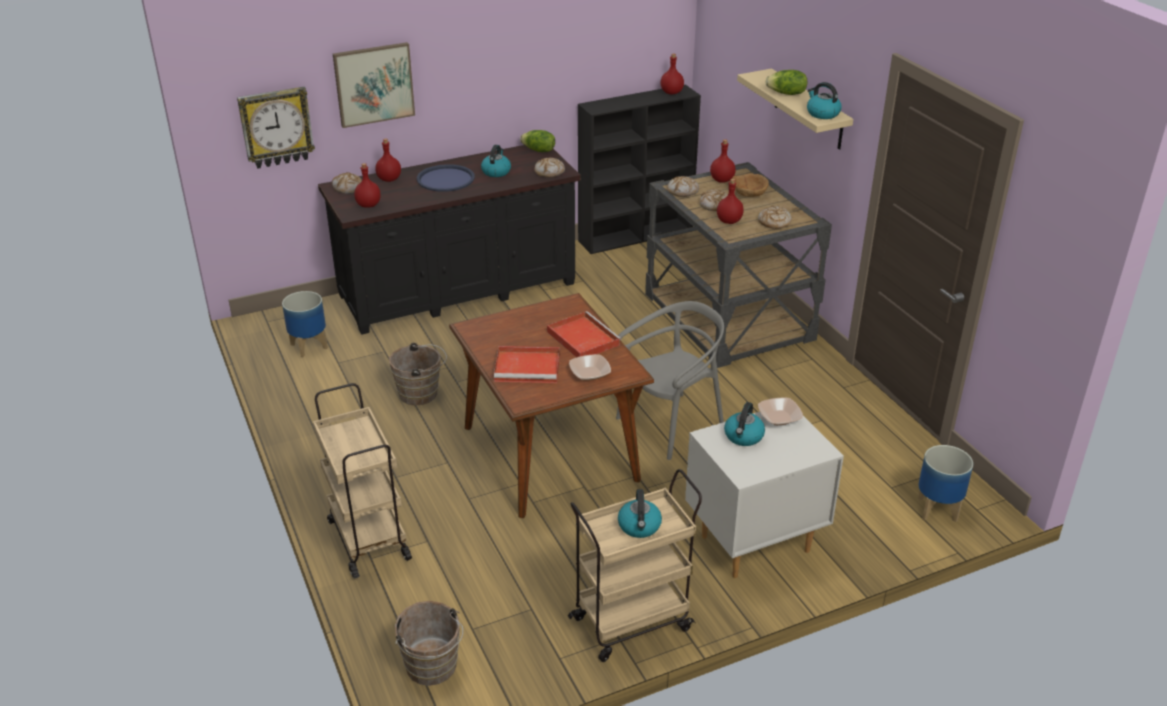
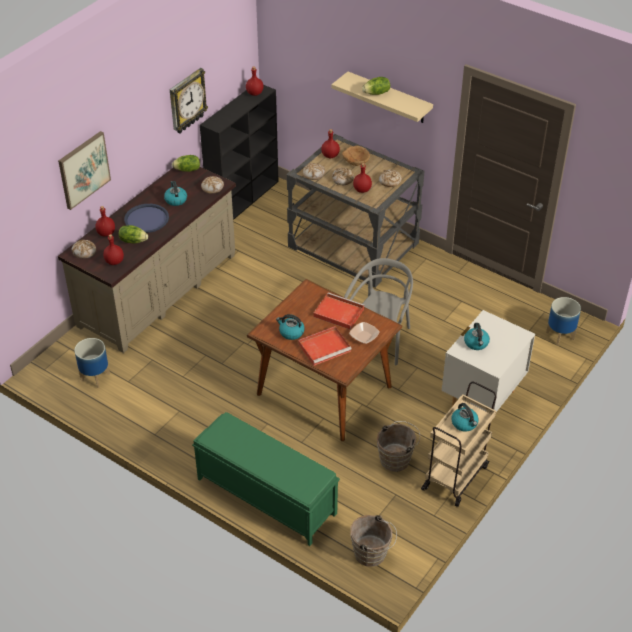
camera: 30 degrees left, 10 degrees up
(276, 127) = (29, 228): wall clock -> wall clock (186, 101)
(368, 539) = (265, 496): beige cart -> green bench
(409, 193) = (133, 240): none -> lettuce
(421, 394) = (207, 382): brown bucket -> brown bucket (397, 458)
(459, 289) = (159, 290): black cabinet -> beige cabinet
(779, 417) = (485, 322): bowl -> none
(822, 113) = (412, 105): kettle -> kettle (291, 332)

